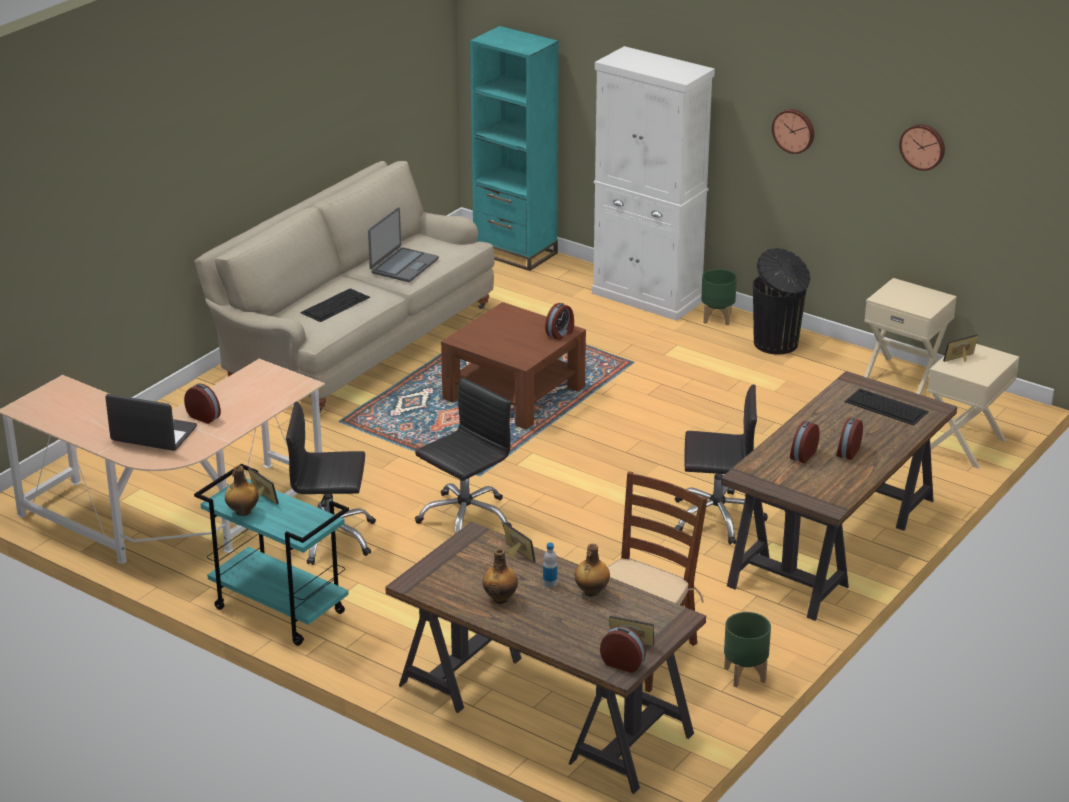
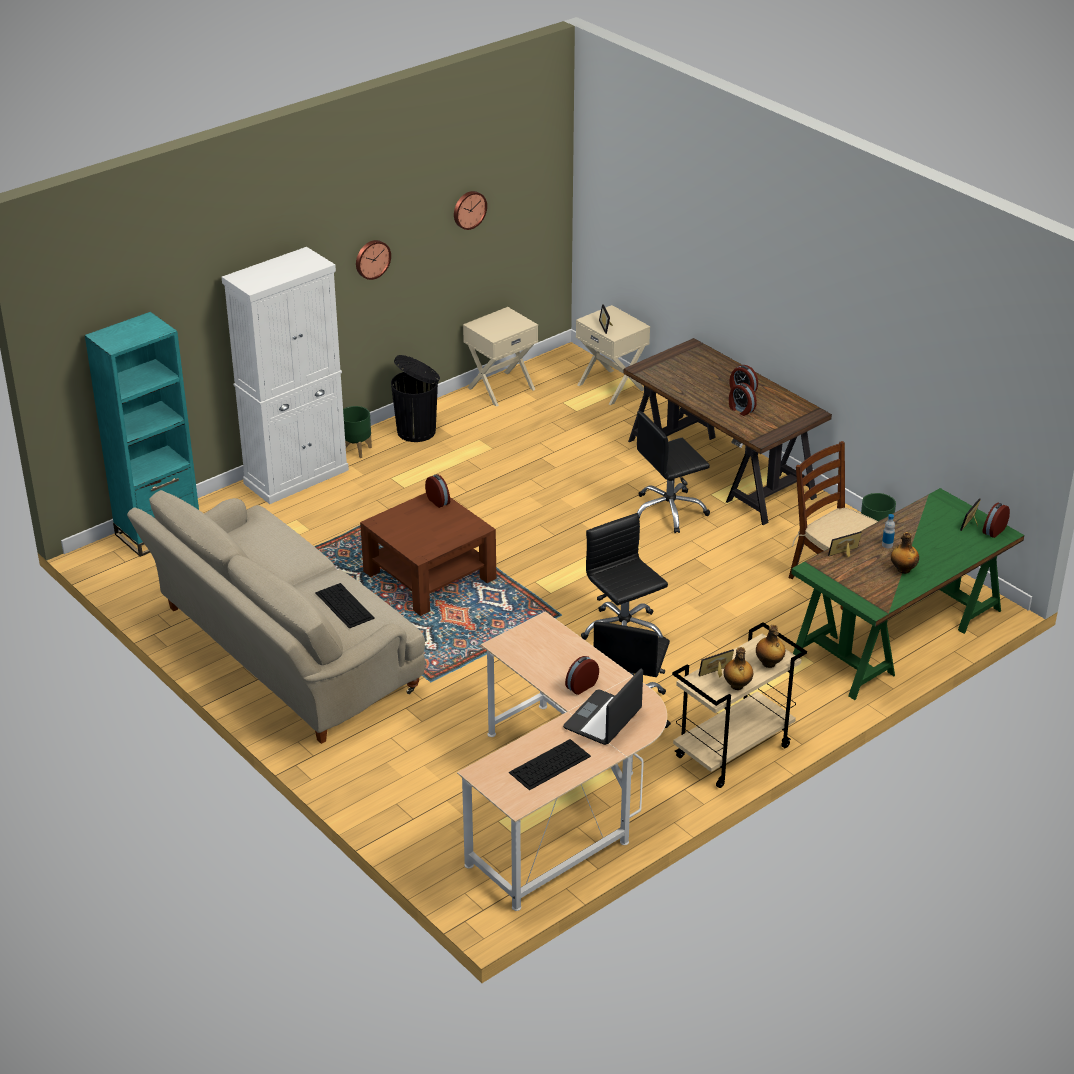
camera: 75 degrees left, 5 degrees up
(278, 610) = (732, 753): turquoise cart -> beige cart
(403, 266) = (283, 556): laptop -> none
(542, 710) = (898, 635): brown desk -> green desk
(591, 592) = (902, 529): bottle -> bottle (769, 664)
(717, 517) = (669, 511): black office chair -> black office chair turned 135 degrees counterclockwise
(885, 406) = (683, 364): keyboard -> keyboard (549, 765)

